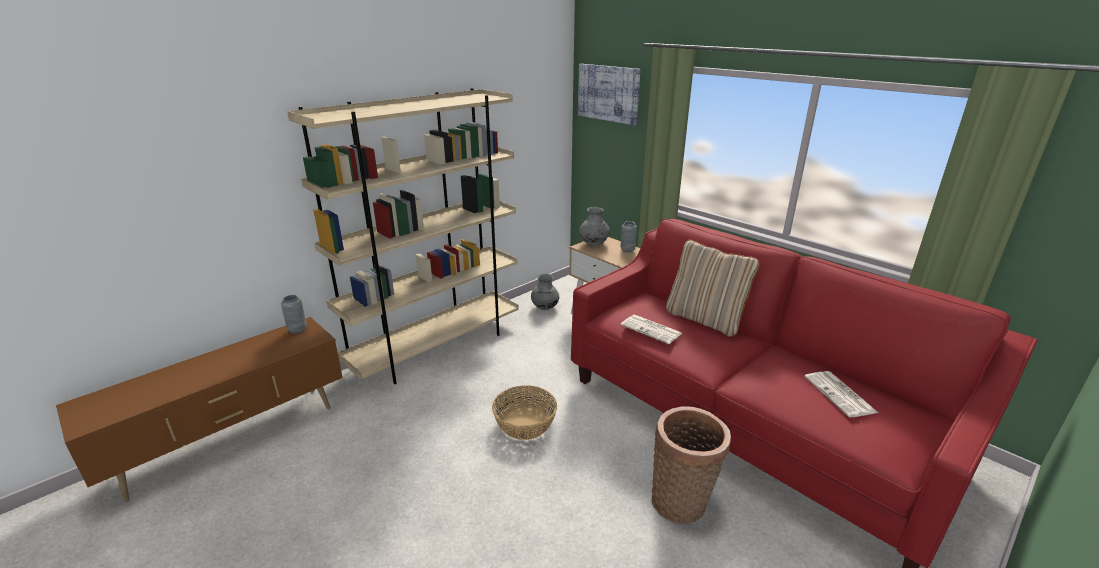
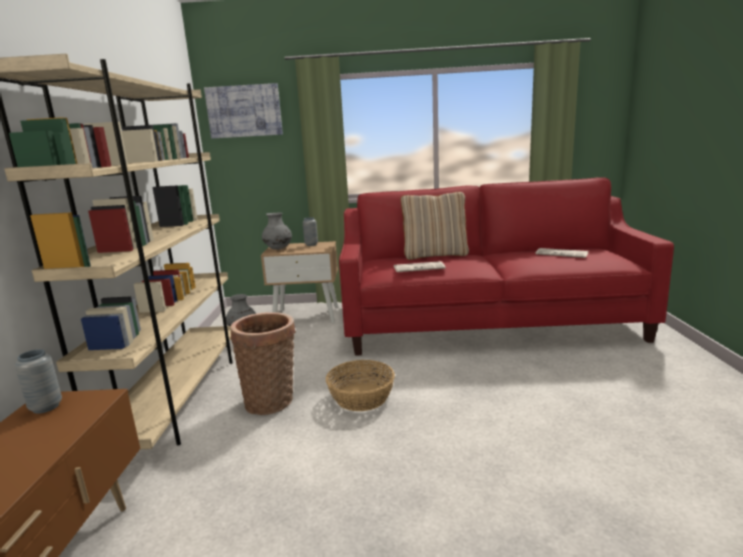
camera: 45 degrees left, 10 degrees down
(682, 502) = (528, 374): basket -> basket (272, 400)

